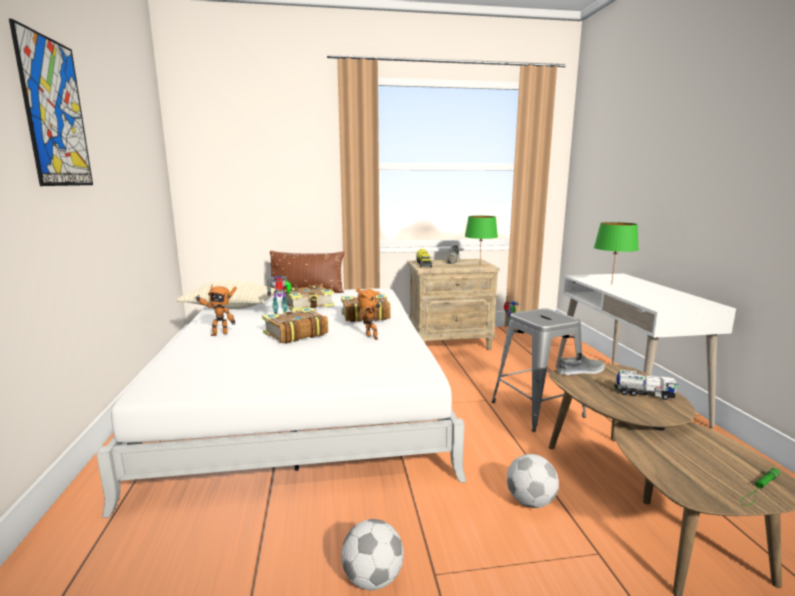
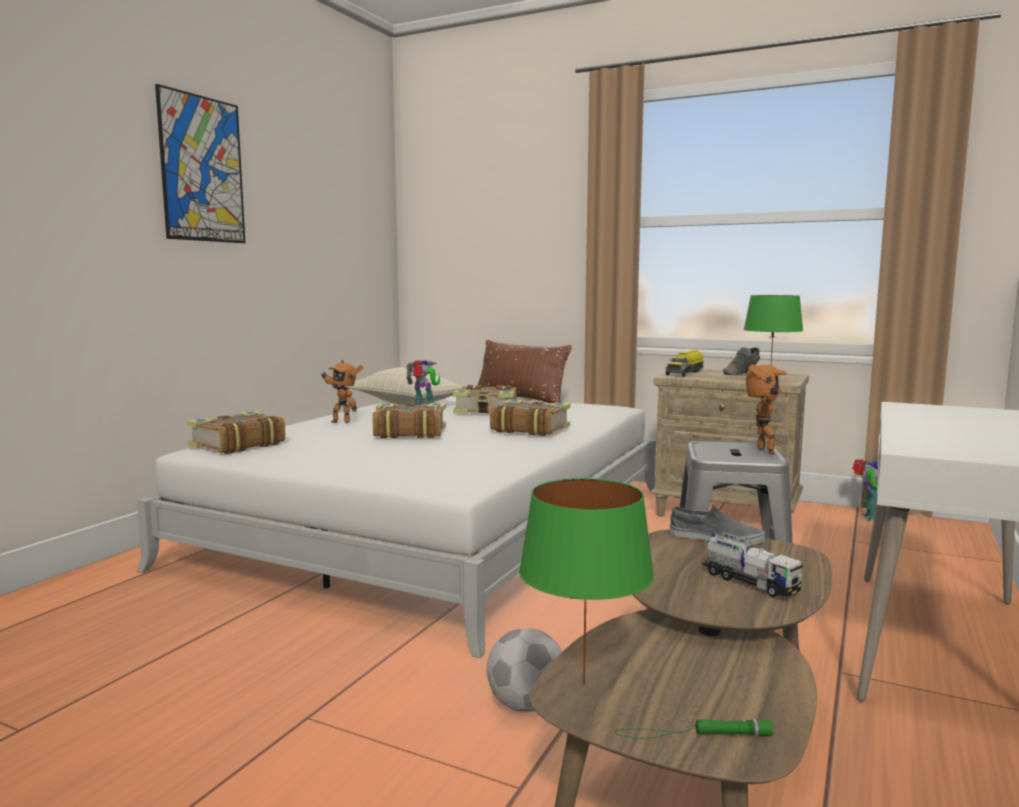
camera: 35 degrees right, 5 degrees down
(174, 375) = (236, 445): none -> book
(370, 338) = (484, 449): toy robot -> toy robot (762, 452)
(372, 579) = (249, 695): football -> none
(611, 284) = (930, 419): green table lamp -> green table lamp (583, 685)

